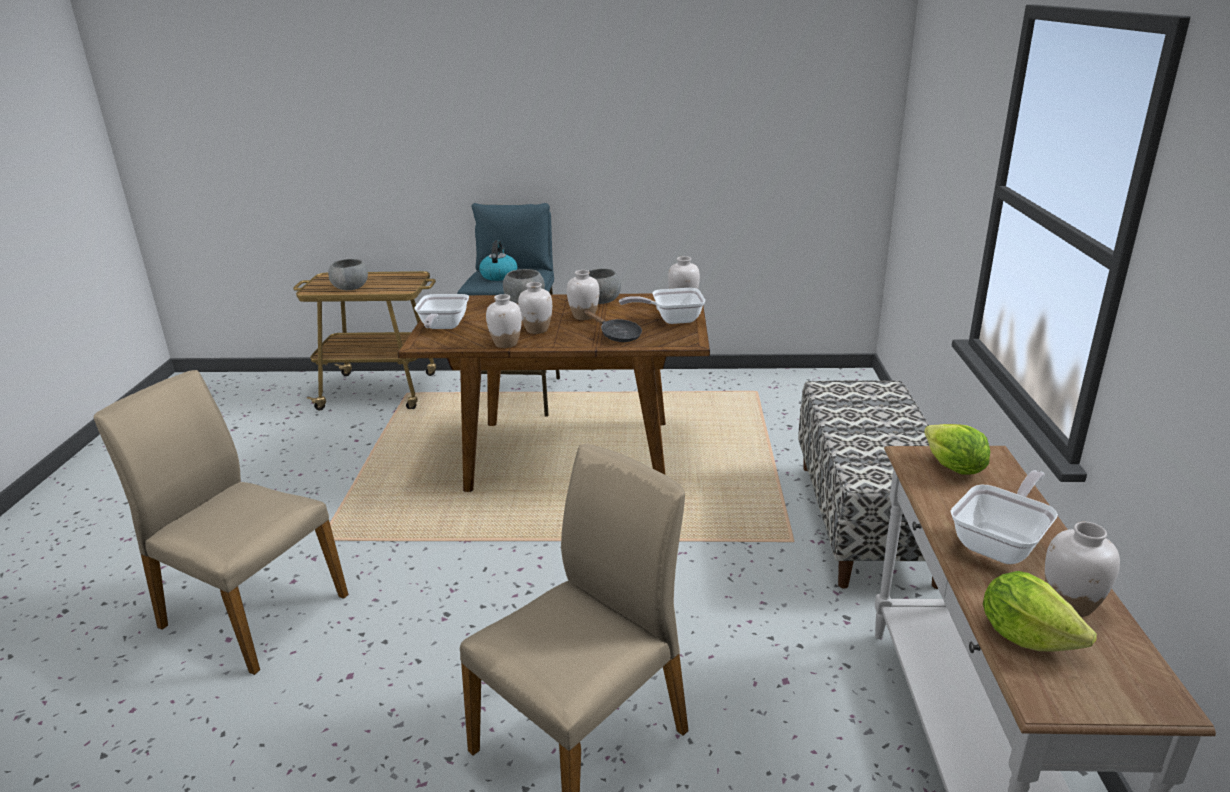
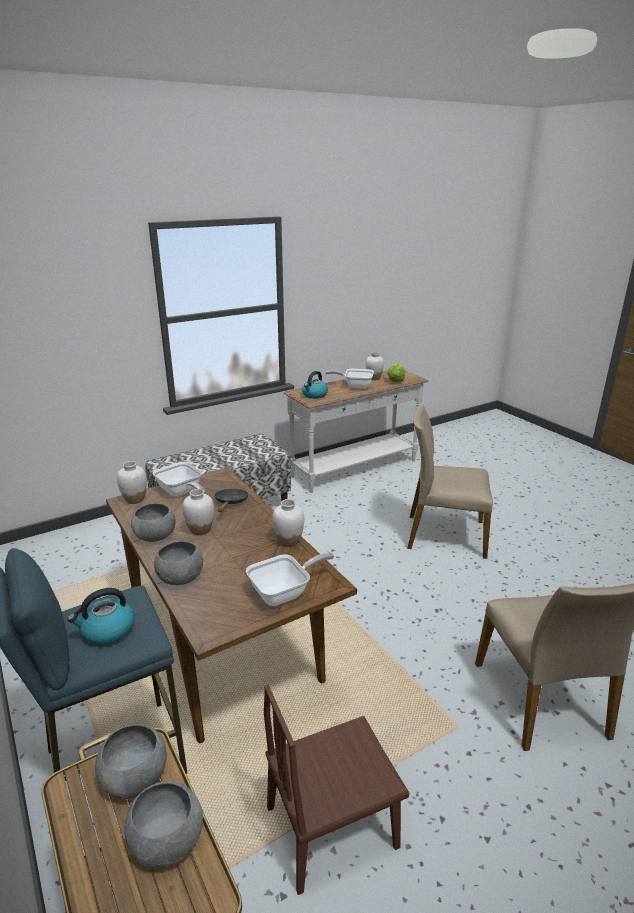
camera: 125 degrees left, 0 degrees up
(356, 453) = (332, 827): none -> brown chair
(394, 286) = (134, 778): none -> grey bowl
(537, 330) = (248, 539): white vase -> none
(953, 468) = (314, 395): lettuce -> kettle

